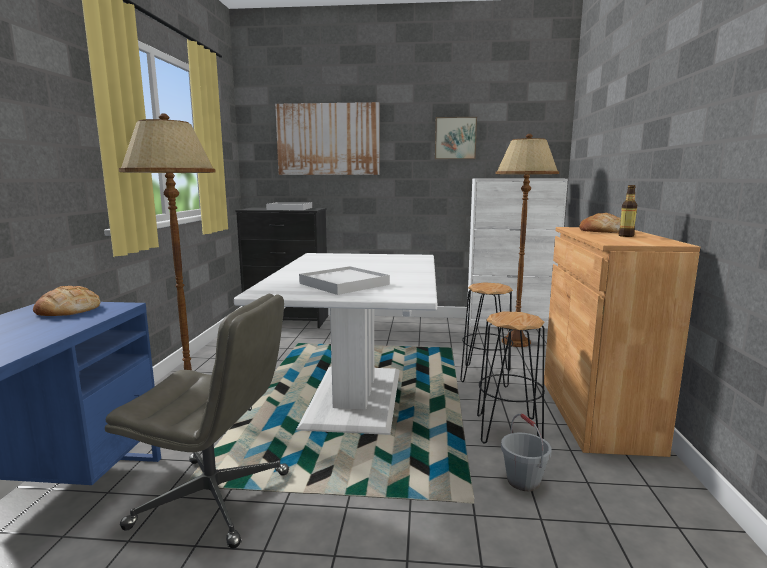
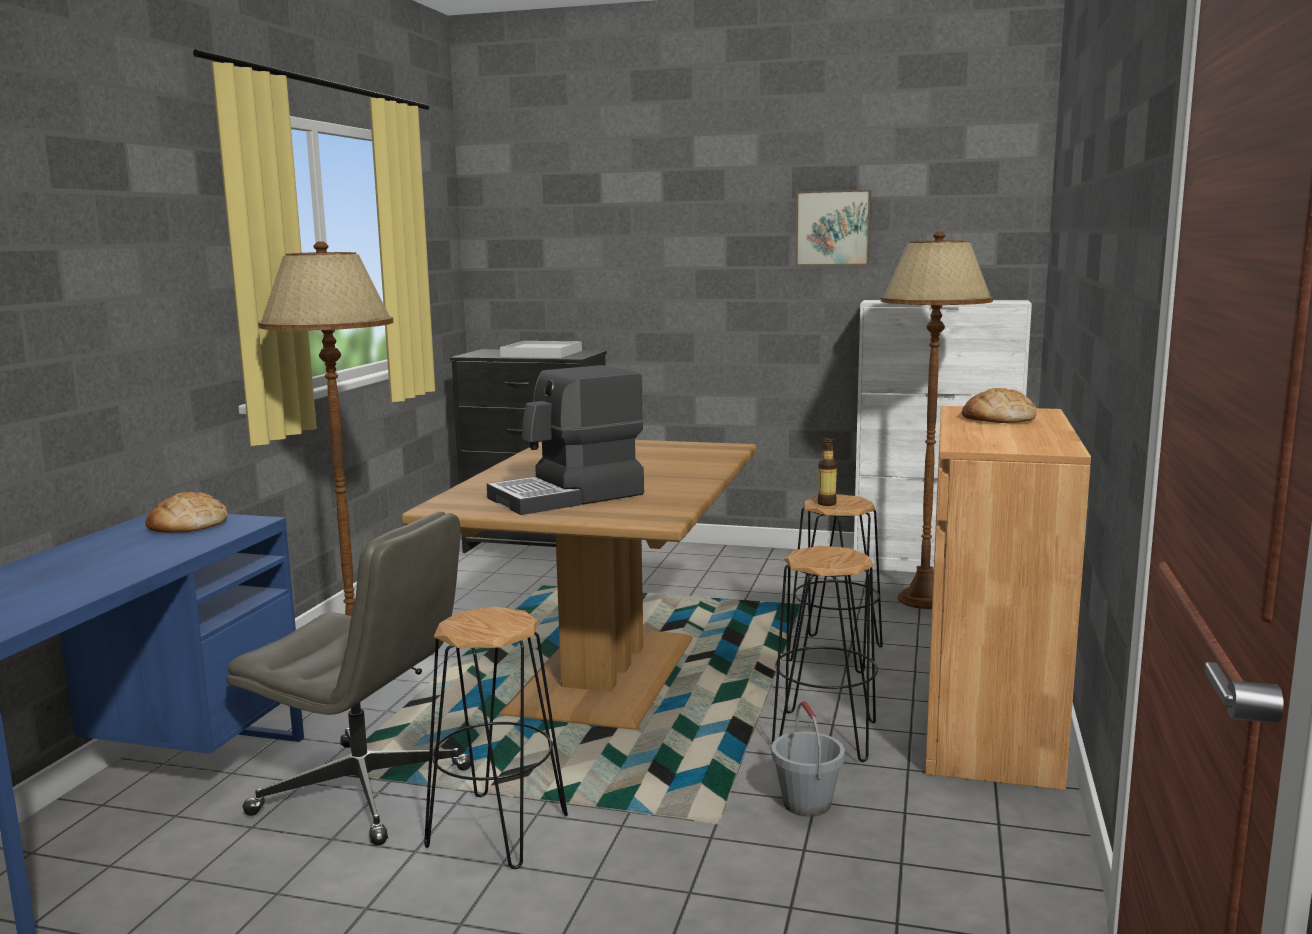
camera: 10 degrees right, 0 degrees up
(321, 524) = (496, 830): none -> black stool
(328, 139) = (610, 232): picture -> none
(344, 284) = (568, 496): white tray -> coffee machine
(356, 397) = (607, 674): white dining table -> brown dining table
(626, 236) = (1015, 430): bottle -> bottle (826, 503)

